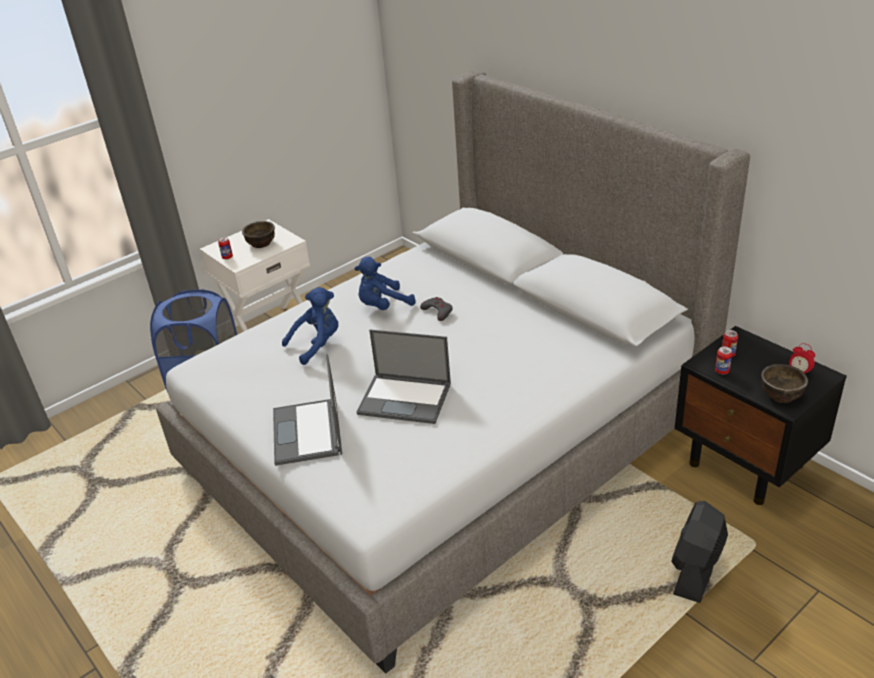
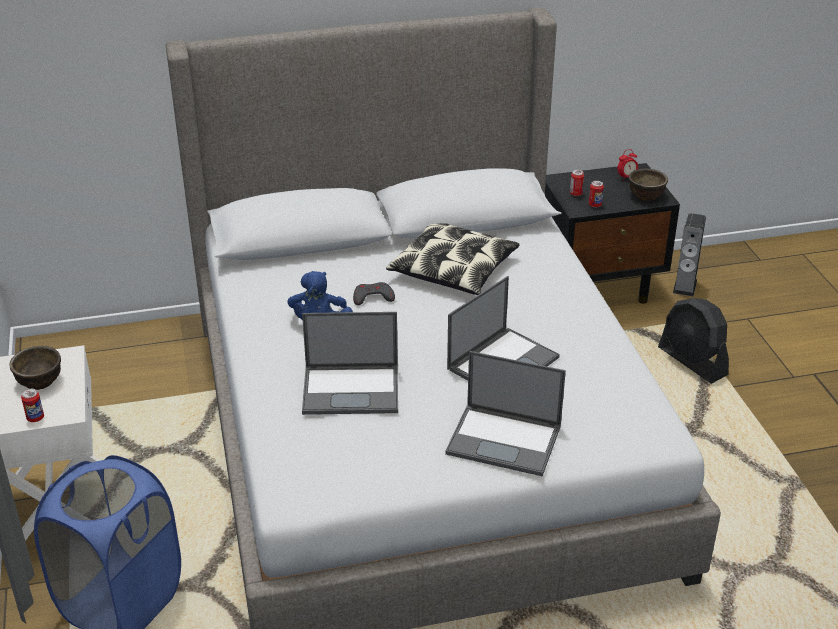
camera: 65 degrees left, 0 degrees up
(317, 344) = (352, 389): blue plush toy -> laptop
(512, 331) = (453, 269): none -> pillow
(819, 523) = (685, 286): none -> speaker

